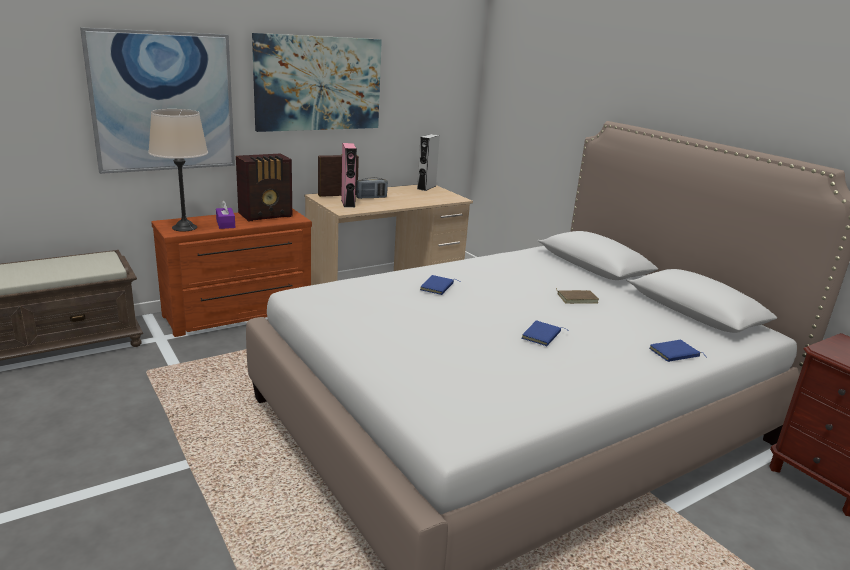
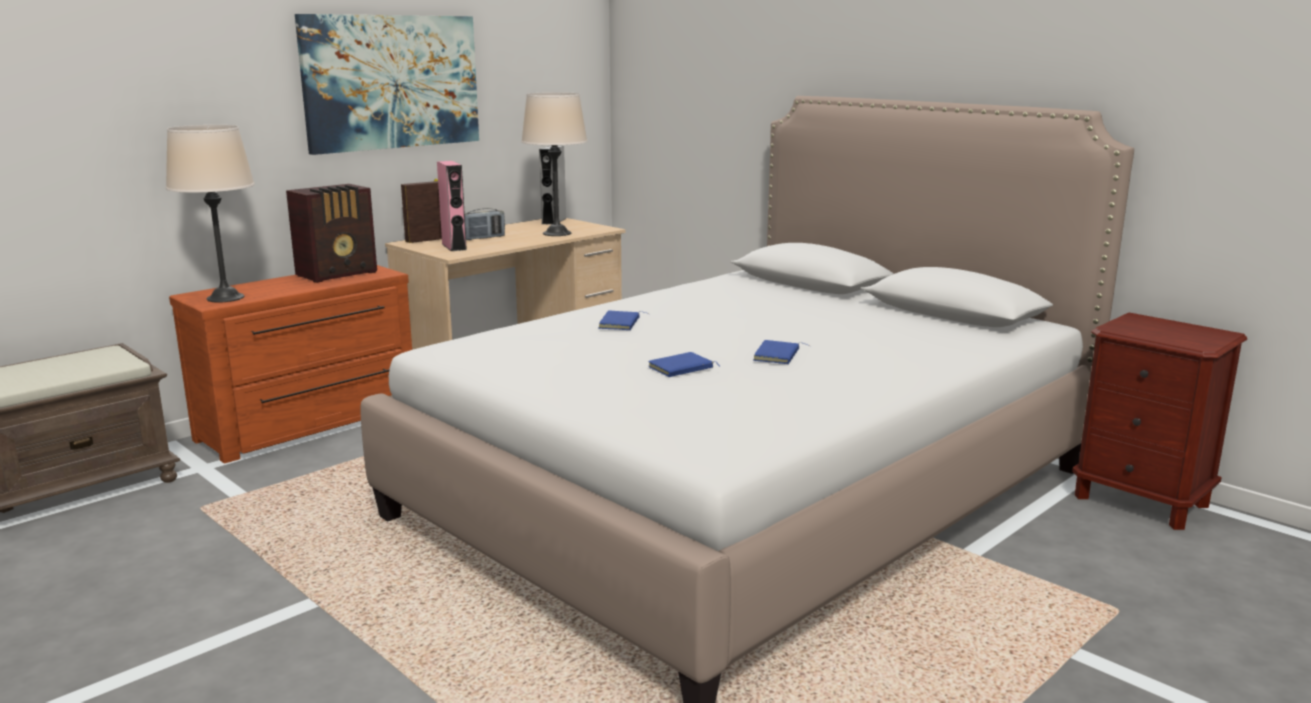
camera: 10 degrees left, 5 degrees down
(163, 102) = (176, 119): picture -> none
(225, 224) = (284, 288): purple tissue box -> none
(423, 199) = (557, 233): none -> beige table lamp
(577, 298) = (804, 316): brown book -> none
(674, 354) = (945, 354): blue book -> blue book (681, 369)

